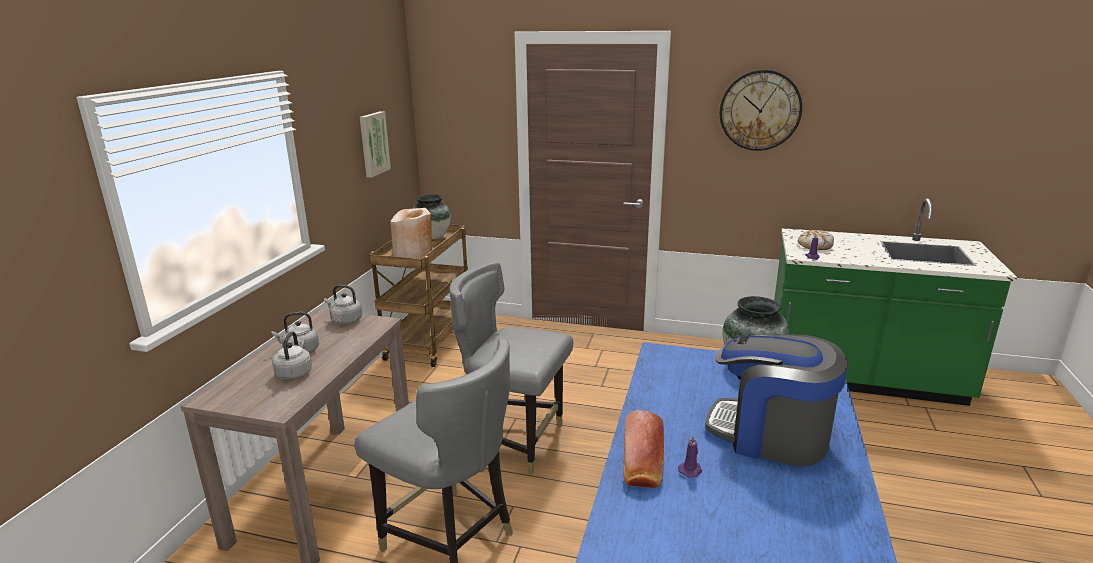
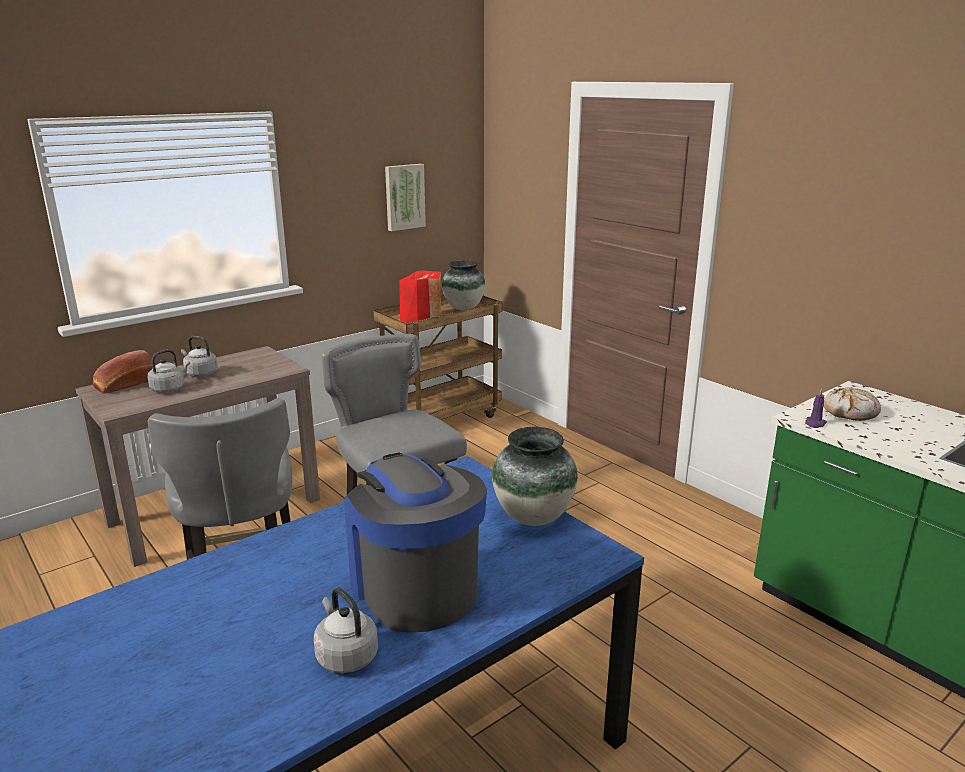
camera: 35 degrees right, 0 degrees up
(345, 320) = (268, 360): grey kettle -> grey kettle (345, 655)
(413, 254) = (421, 319): beige vase -> red vase
(642, 465) = (256, 557): bread -> bread (123, 385)
(690, 470) = (285, 580): purple candle -> none
(760, 110) = (836, 202): wall clock -> none

